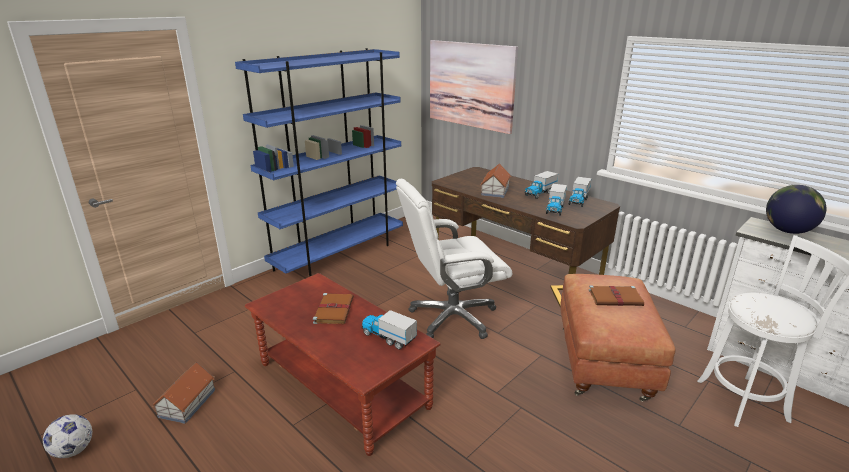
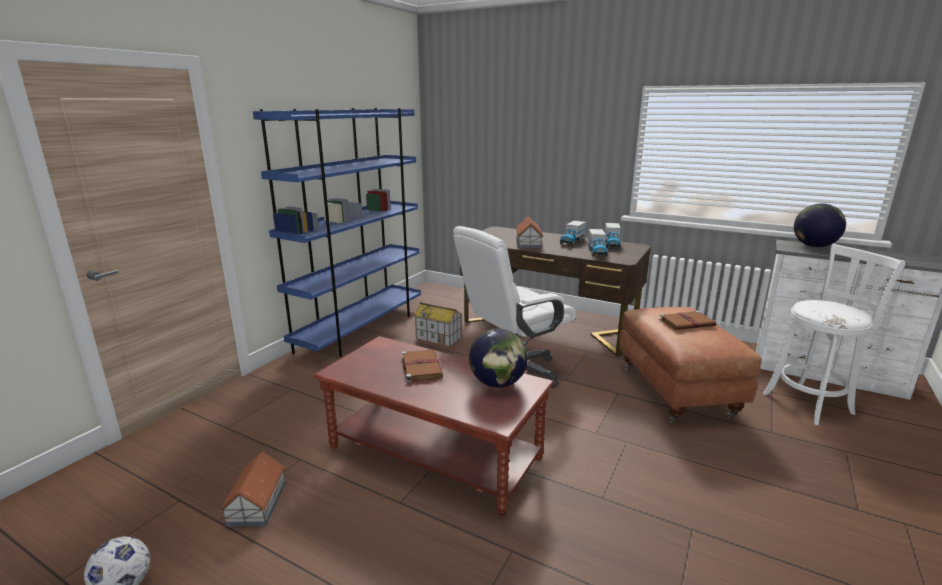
camera: 15 degrees left, 5 degrees down
(388, 337) = (497, 383): toy truck -> globe
(403, 272) = (439, 338): none -> toy house
(471, 85) = (479, 146): picture -> none

